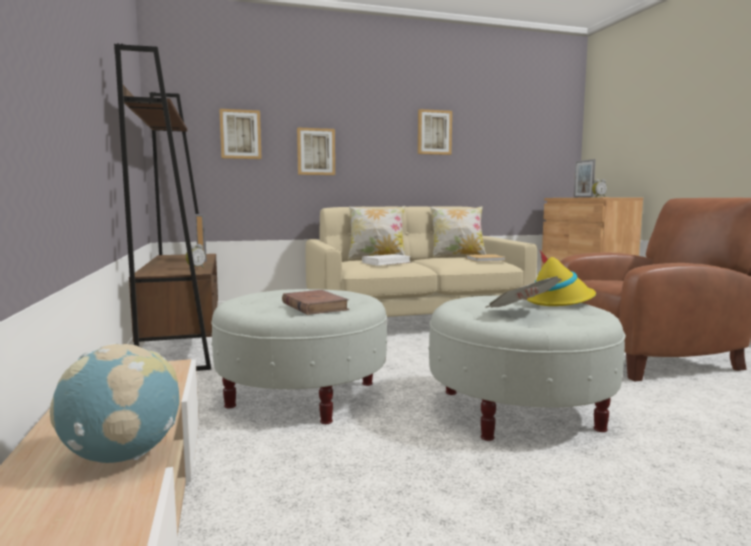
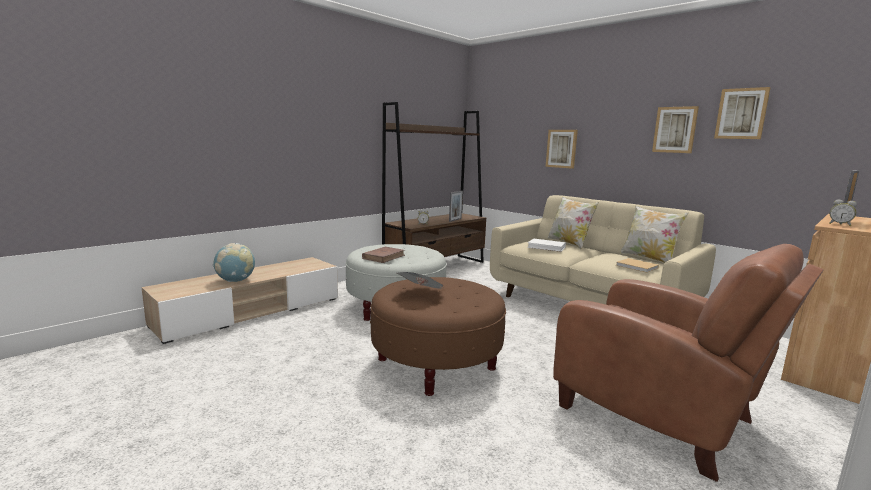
camera: 60 degrees right, 5 degrees up
(240, 134) = (513, 135): picture -> picture (741, 113)
(519, 409) = (436, 364): white ottoman -> brown ottoman
(559, 301) = (479, 300): yellow hat -> none

